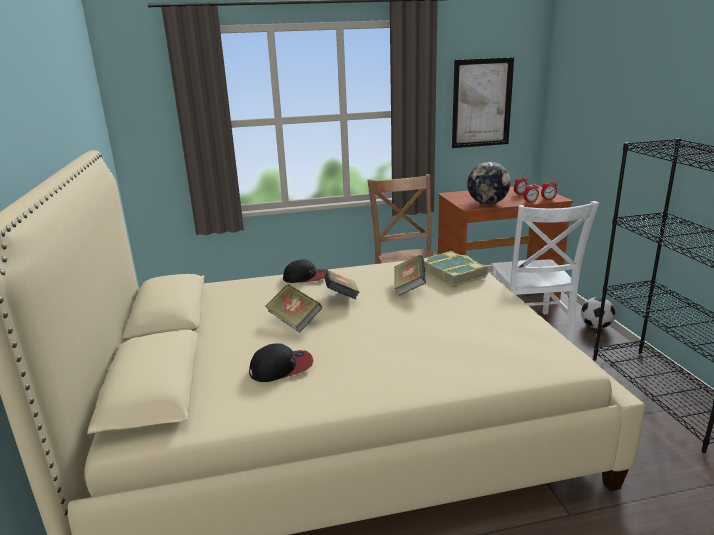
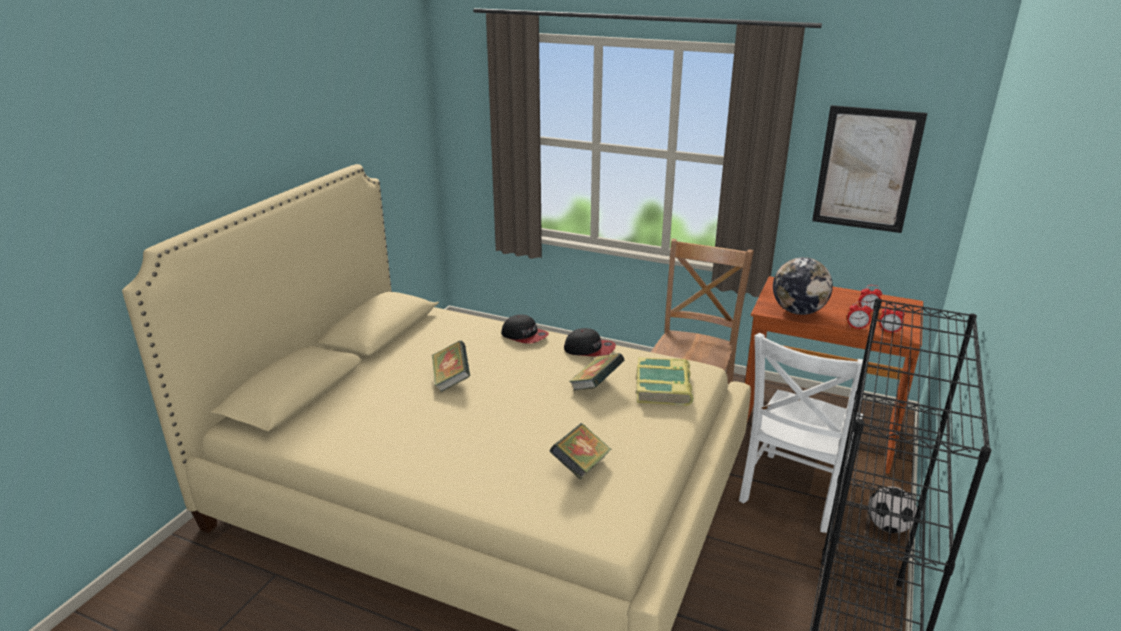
camera: 35 degrees right, 5 degrees up
(281, 368) = (385, 419): cap -> cap (589, 349)
(342, 298) = (521, 371): book -> book (580, 466)

